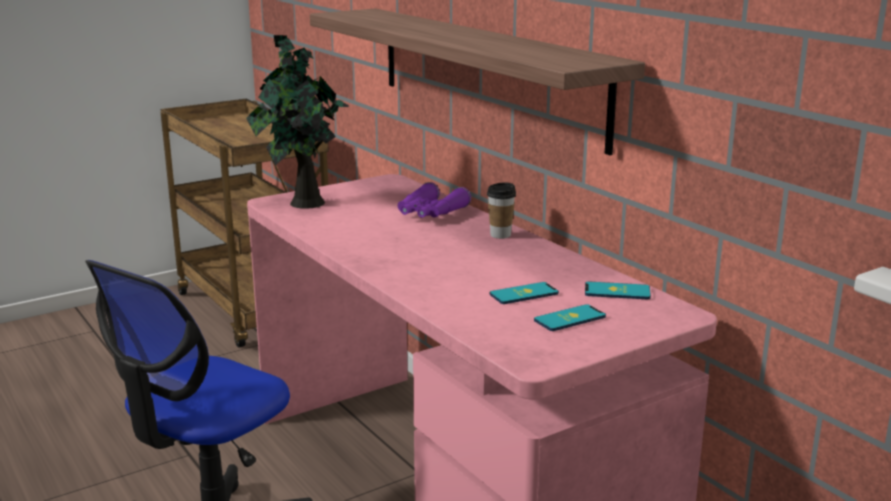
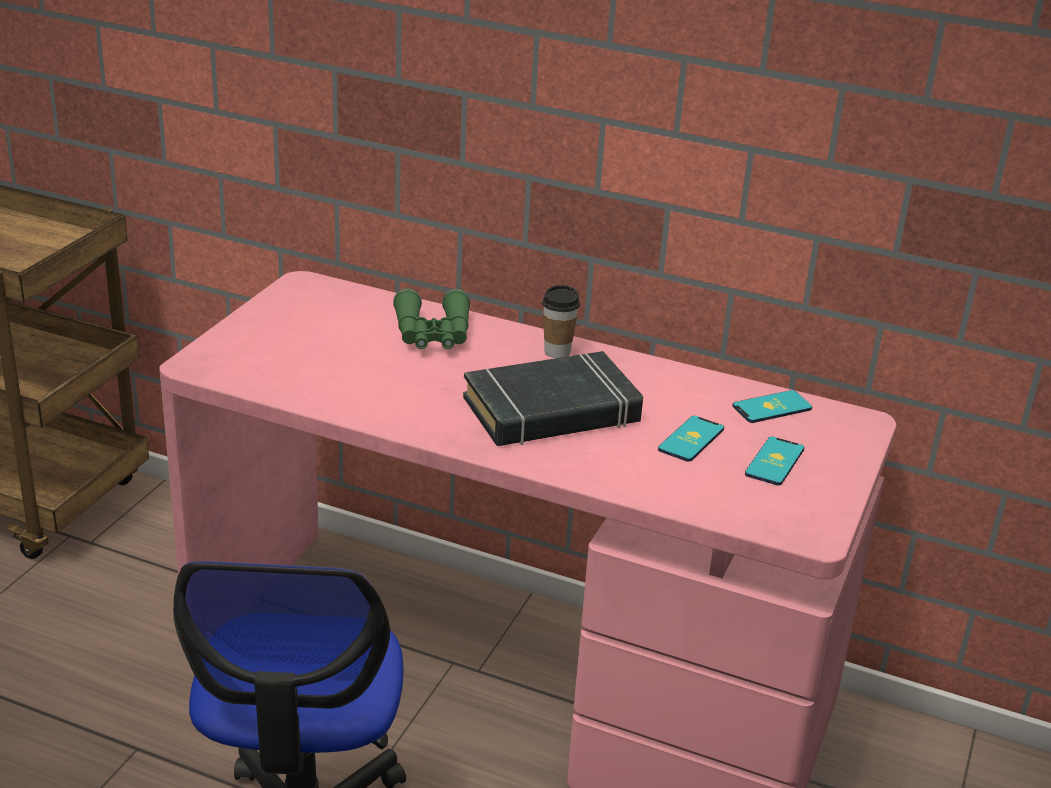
camera: 35 degrees left, 10 degrees up
(303, 203) = (248, 356): potted plant -> none
(430, 213) = (433, 335): purple binoculars -> green binoculars
(447, 260) = (552, 411): none -> black book
(486, 73) = (482, 136): shelf -> none

